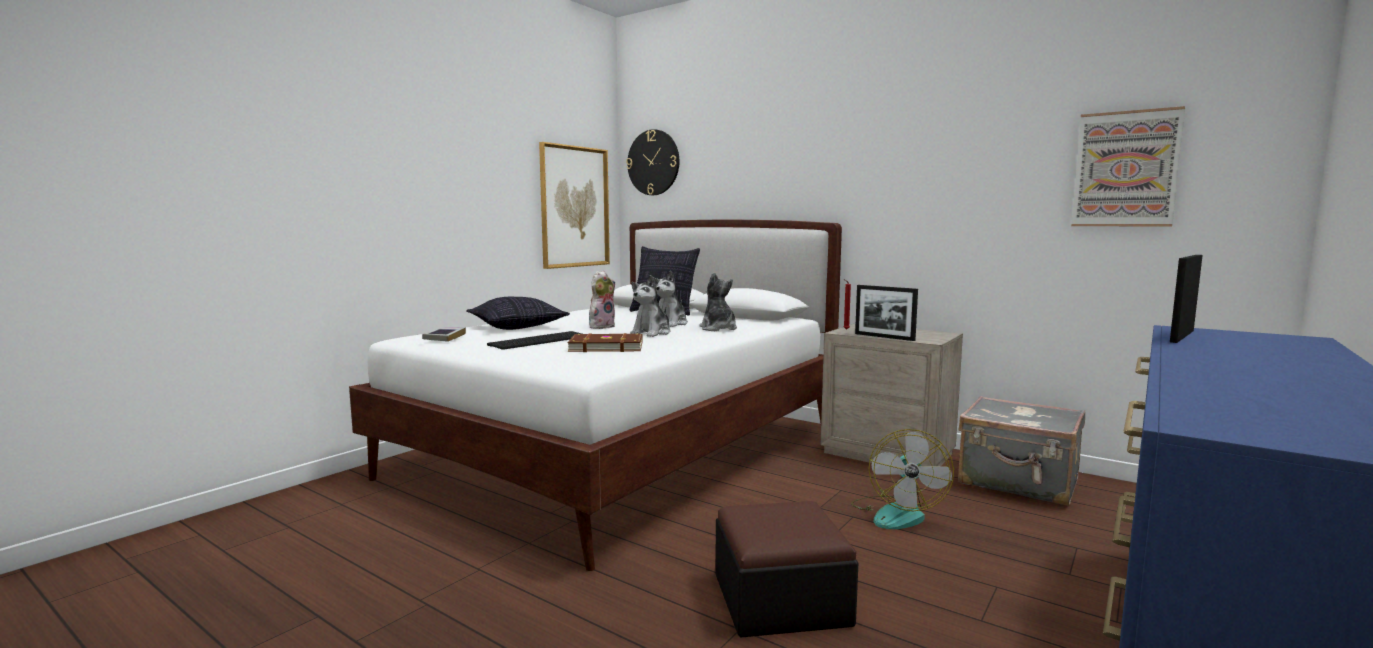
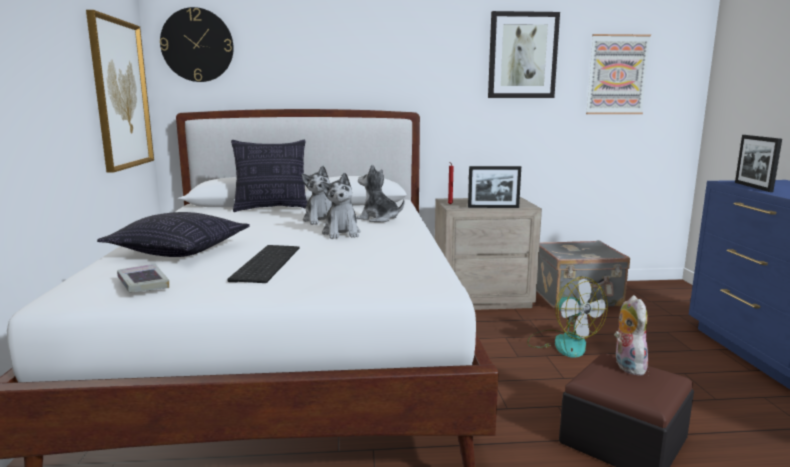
camera: 40 degrees left, 5 degrees up
(601, 326) = (272, 234): plush toy -> plush toy (626, 366)
(606, 347) = (355, 256): brown book -> none
(974, 151) = (522, 55): none -> picture

